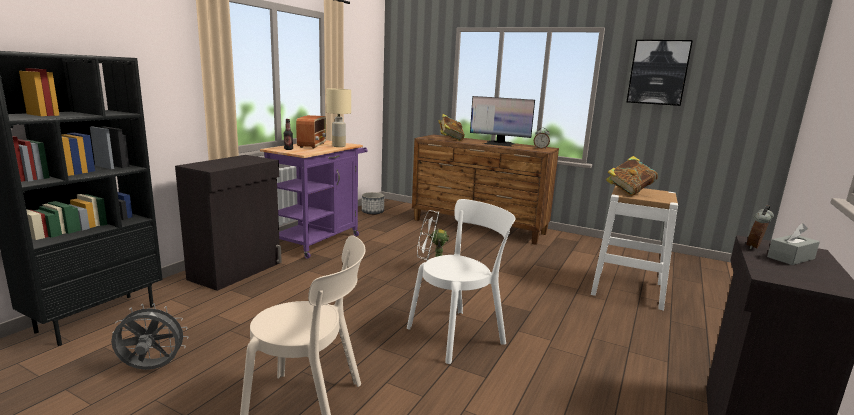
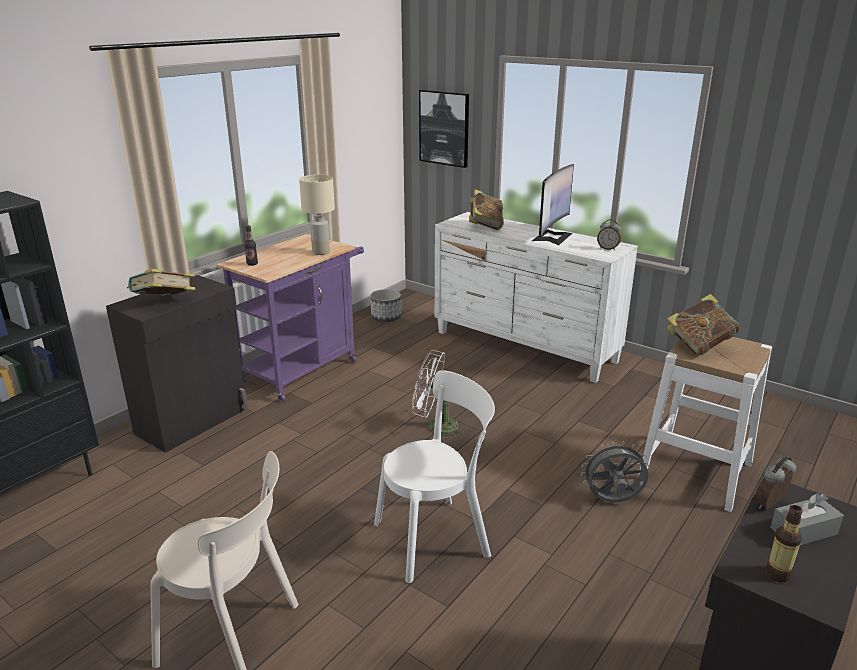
camera: 10 degrees right, 10 degrees up
(151, 369) = (78, 566): grey fan -> grey fan (612, 501)
(225, 165) = (164, 303): none -> book
(312, 145) = (287, 251): radio -> none
(478, 227) = (524, 347): brown dresser -> white dresser
(499, 144) = (552, 237): monitor -> monitor turned 90 degrees counterclockwise
(658, 72) = (790, 141): picture -> picture (444, 128)
(796, 277) = (777, 574): none -> bottle

